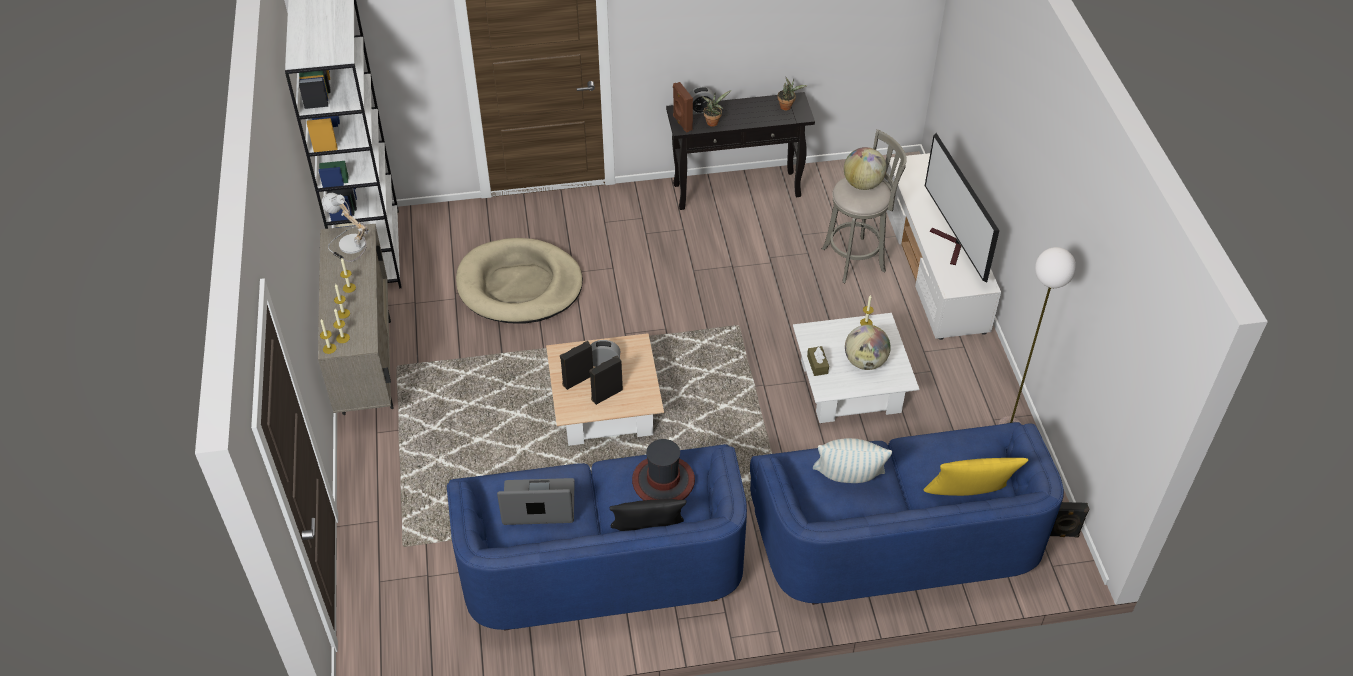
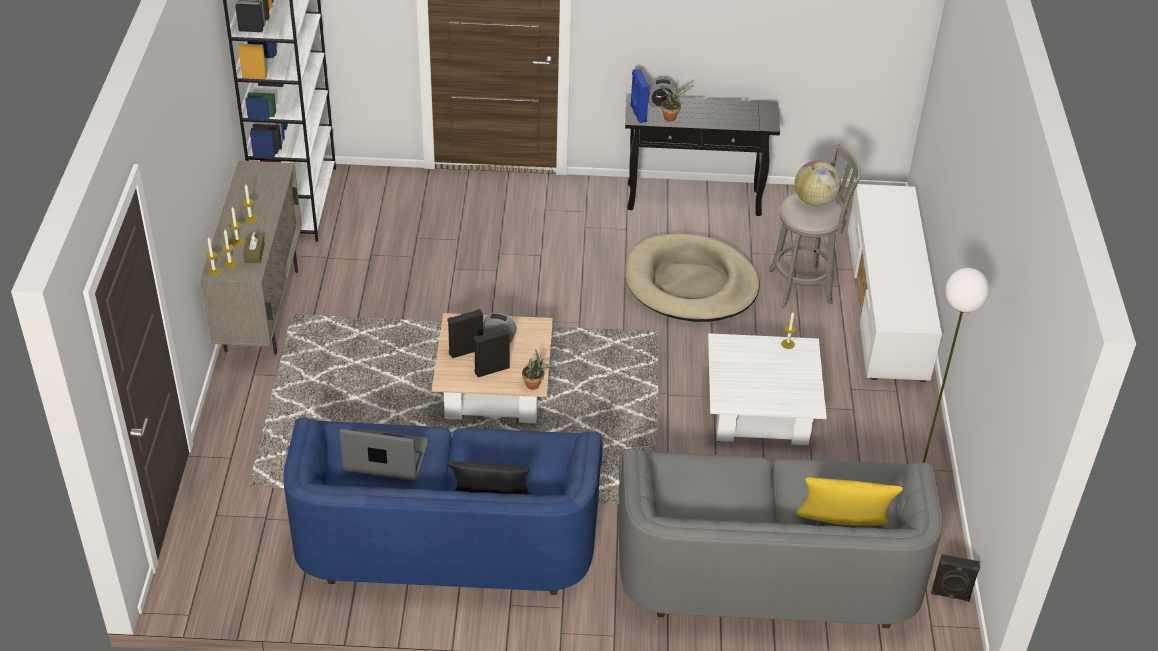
camera: 10 degrees right, 5 degrees down
(349, 245) = (262, 179): table lamp -> none
(519, 285) = (439, 257): beige dog bed -> beige dog bed (690, 284)
(663, 481) = (521, 457): hat -> none
(681, 123) = (637, 114): brown speaker -> blue speaker
(787, 107) = (754, 113): potted plant -> potted plant (535, 385)
(817, 365) = (723, 376): brown tissue box -> brown tissue box (254, 253)
(848, 478) = (717, 487): pillow -> none
(865, 362) = (775, 382): globe -> none
(896, 538) = (767, 568): blue sofa -> grey sofa
(952, 246) = (901, 281): television -> none

